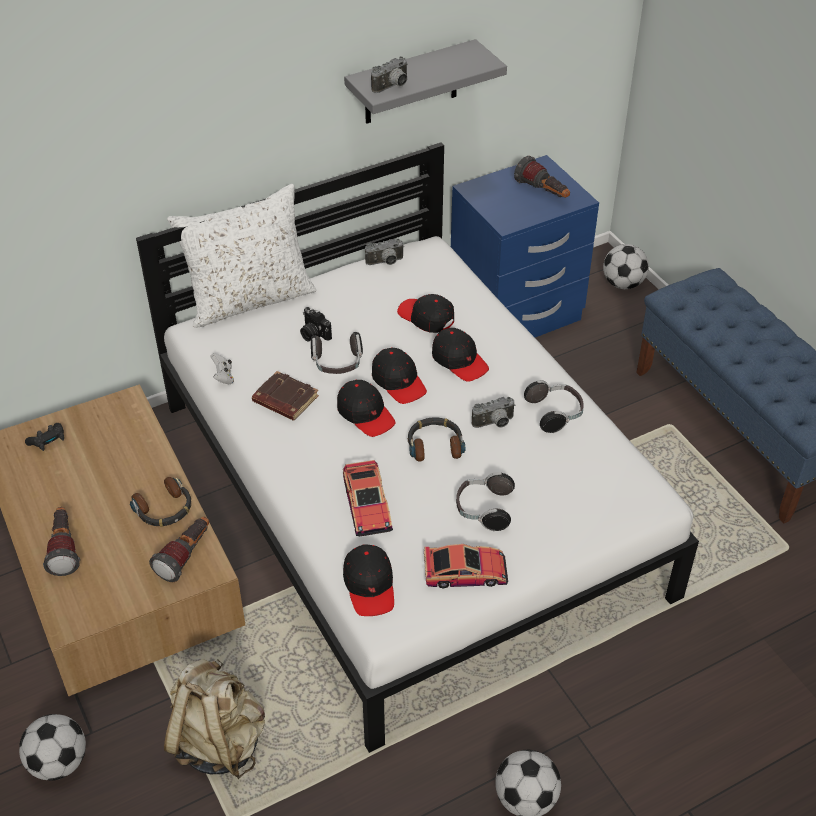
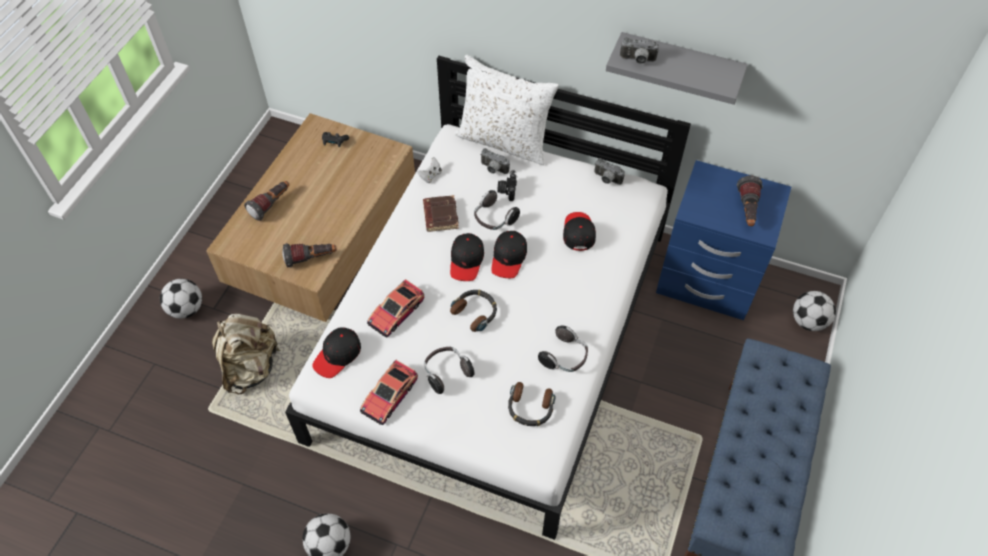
camera: 50 degrees right, 10 degrees up
(164, 509) = (334, 225): headphones -> headphones (530, 408)
(459, 360) = (559, 275): black cap -> none
(465, 572) = (389, 396): toy car -> toy car turned 75 degrees clockwise
(494, 424) = (523, 331): camera -> camera (493, 169)

